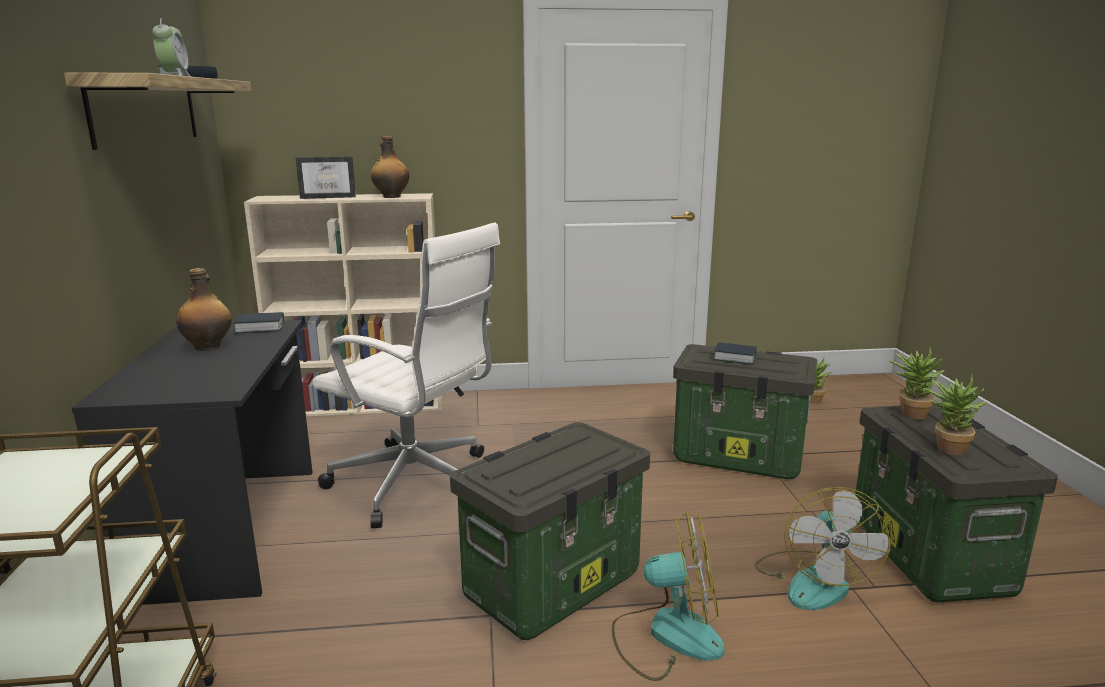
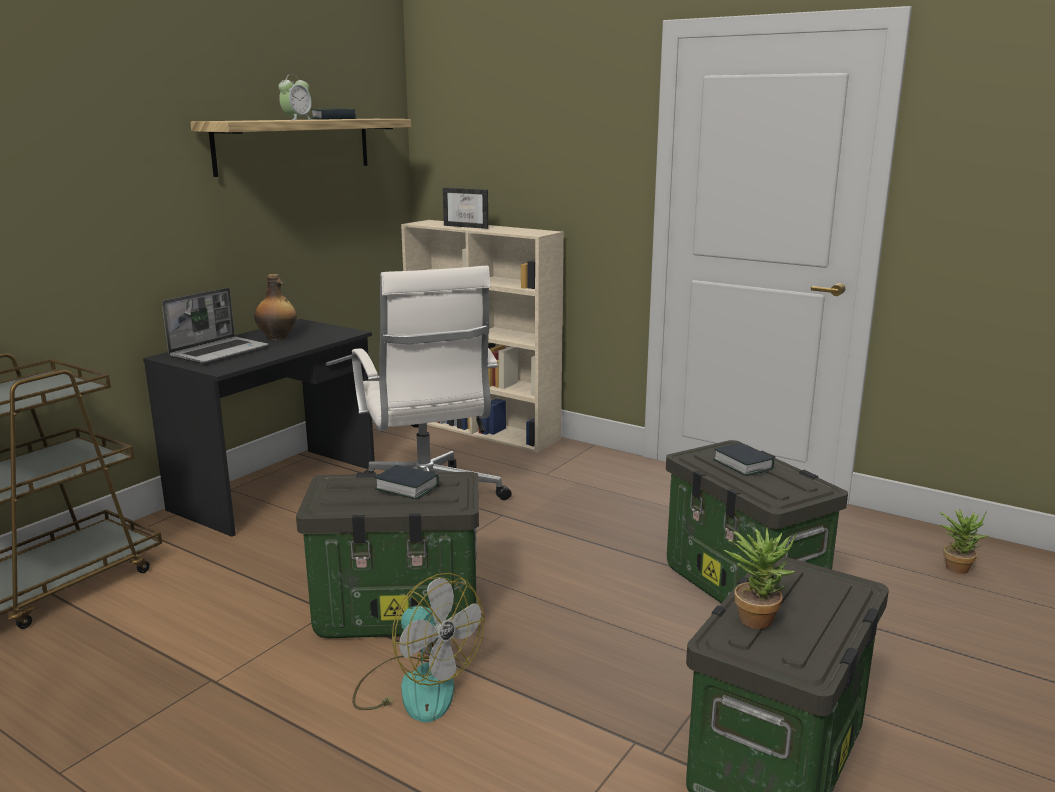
camera: 40 degrees right, 0 degrees up
(171, 376) = (220, 352): none -> laptop
(260, 328) = (333, 332): book -> book (407, 487)
(391, 197) = (514, 231): bottle -> none
(814, 580) = (610, 717): fan -> none
(909, 413) = (804, 575): potted plant -> none

